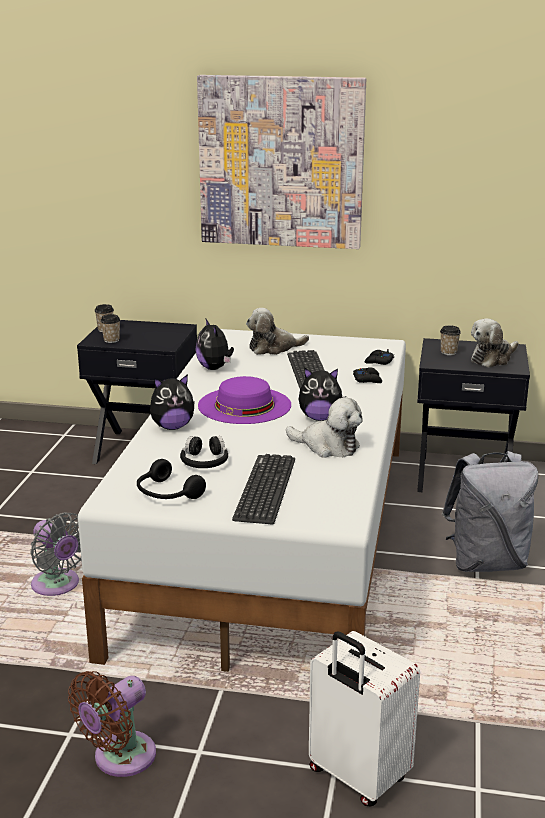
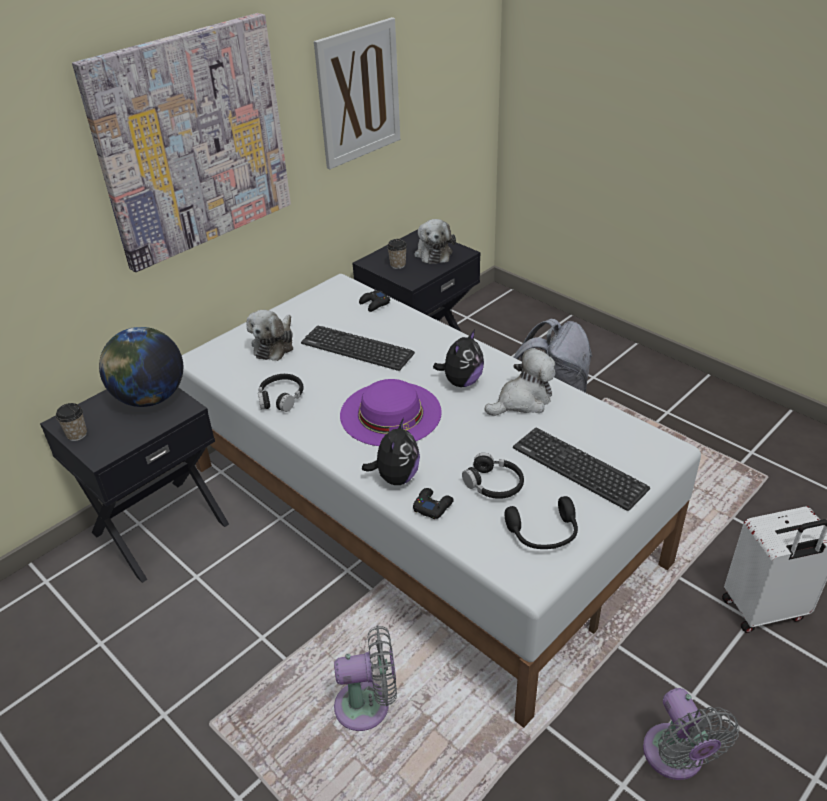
camera: 55 degrees left, 15 degrees up
(111, 340) = (116, 441): cup -> none
(119, 758) = (676, 758): brown fan -> grey fan
(164, 334) = (150, 398): none -> globe
(215, 368) = (281, 398): plush toy -> black headphones
(367, 379) = (406, 325): black game controller -> black game controller (432, 506)
(468, 178) = (358, 93): none -> picture

